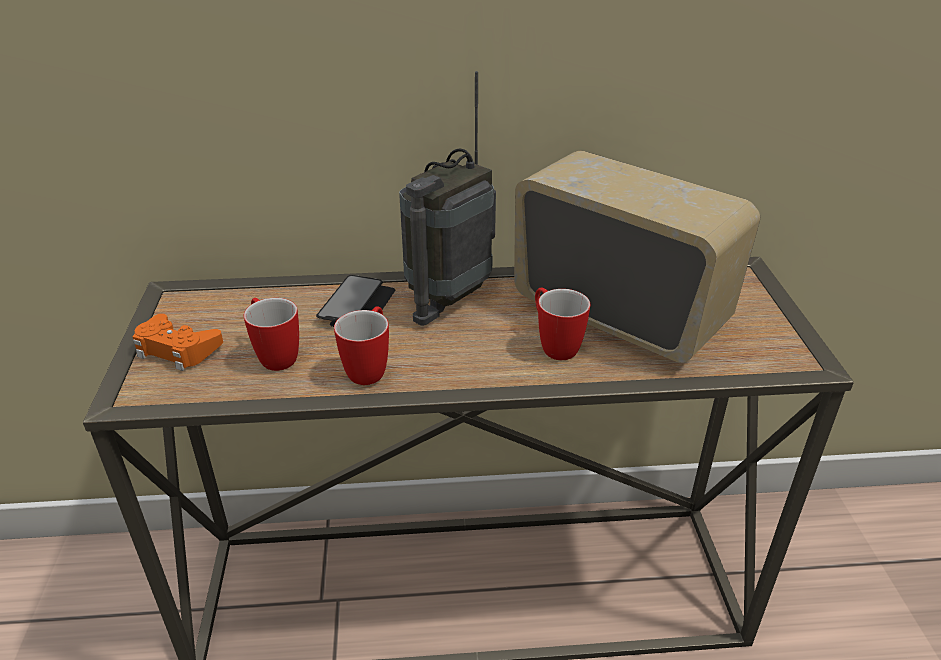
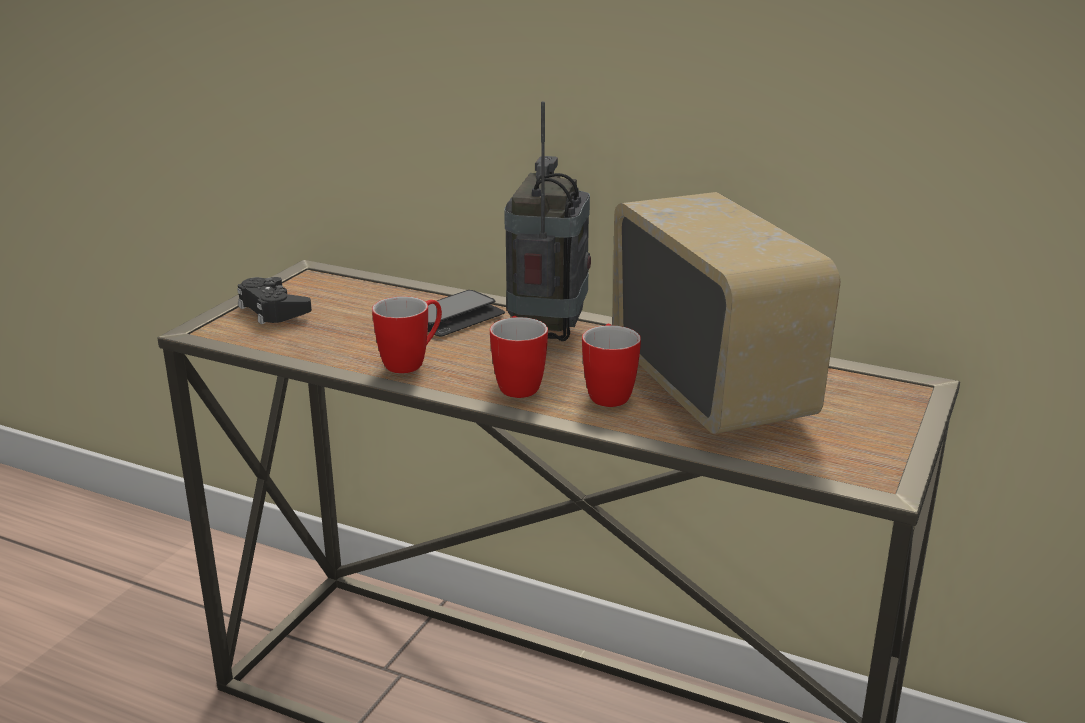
camera: 30 degrees right, 10 degrees down
(177, 349) = (273, 309): orange game controller -> black game controller
(274, 355) = (345, 334): mug -> mug (518, 384)
(448, 297) = (548, 331): radio -> radio turned 120 degrees clockwise

